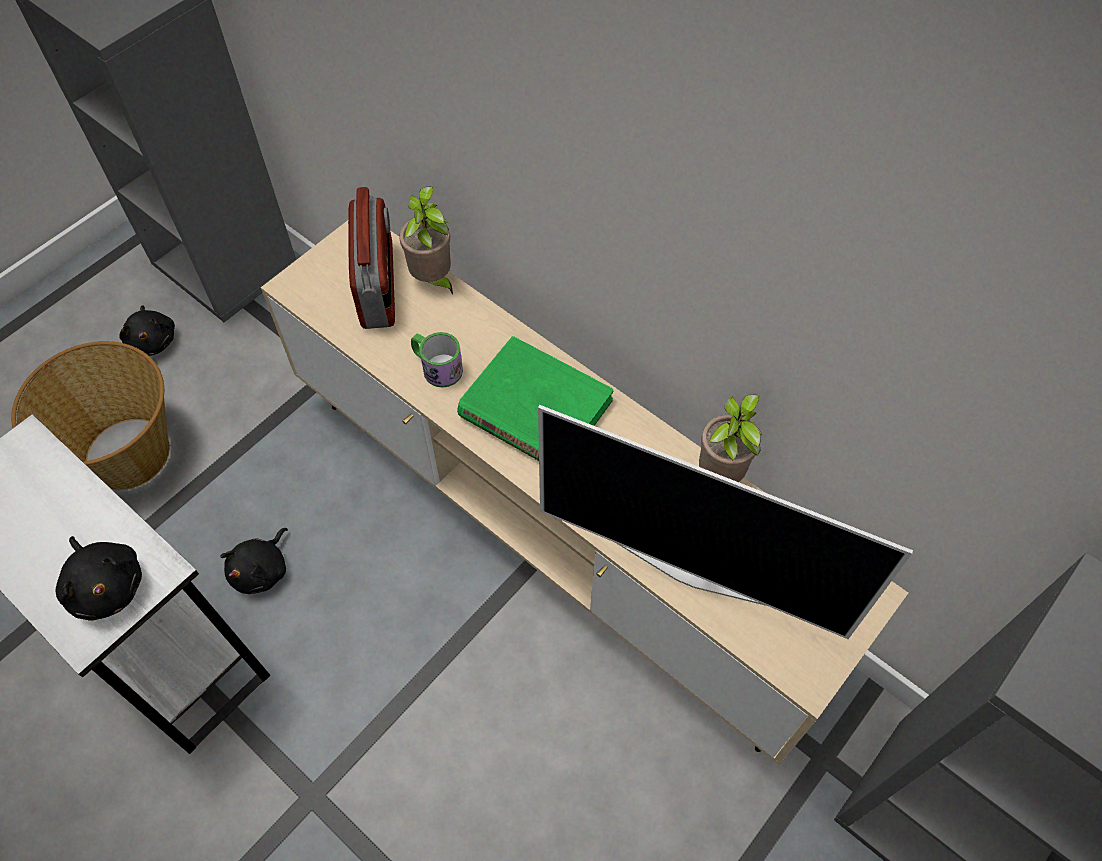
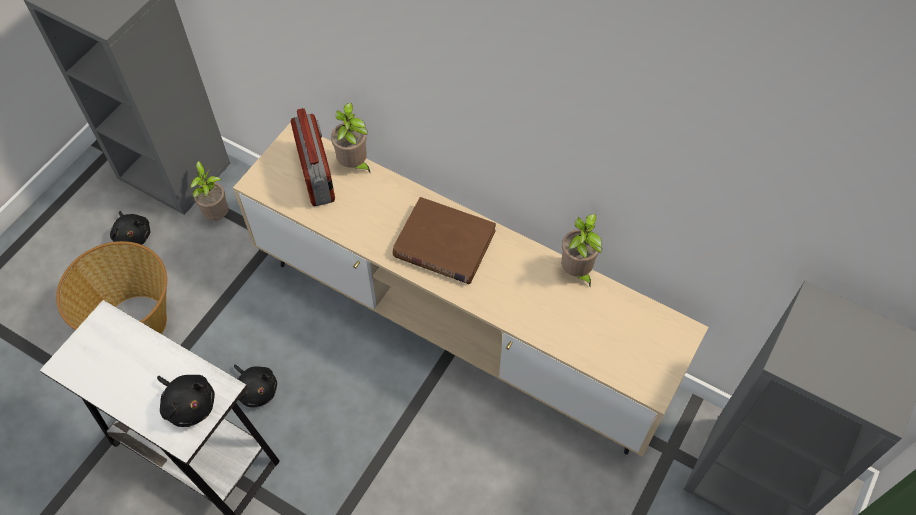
camera: 10 degrees left, 0 degrees up
(262, 570) = (256, 389): black plush toy -> black plush toy turned 60 degrees counterclockwise
(266, 328) = (217, 214): none -> potted plant
(437, 367) = (371, 226): mug -> none
(534, 408) = (444, 244): green book -> brown book
(691, 570) = (568, 335): television -> none

